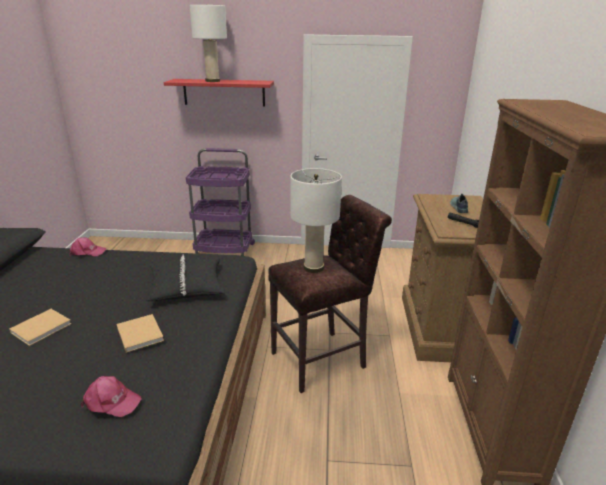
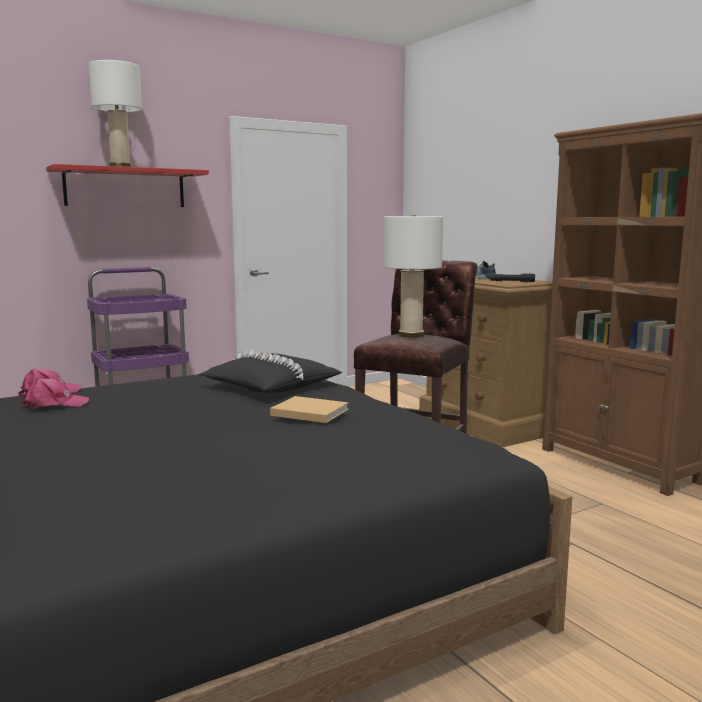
camera: 35 degrees left, 15 degrees down
(43, 327) = (159, 438): beige book -> none
(111, 401) = (398, 442): pink cap -> pink cap (55, 405)

